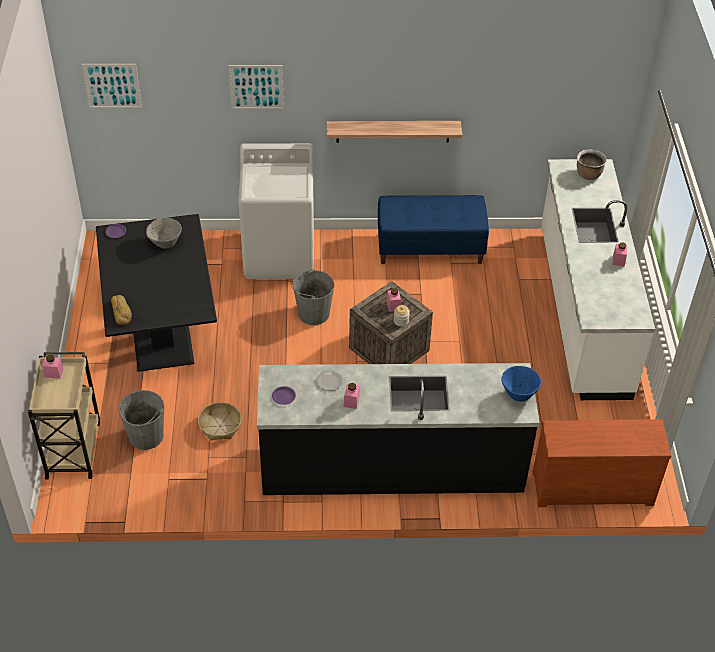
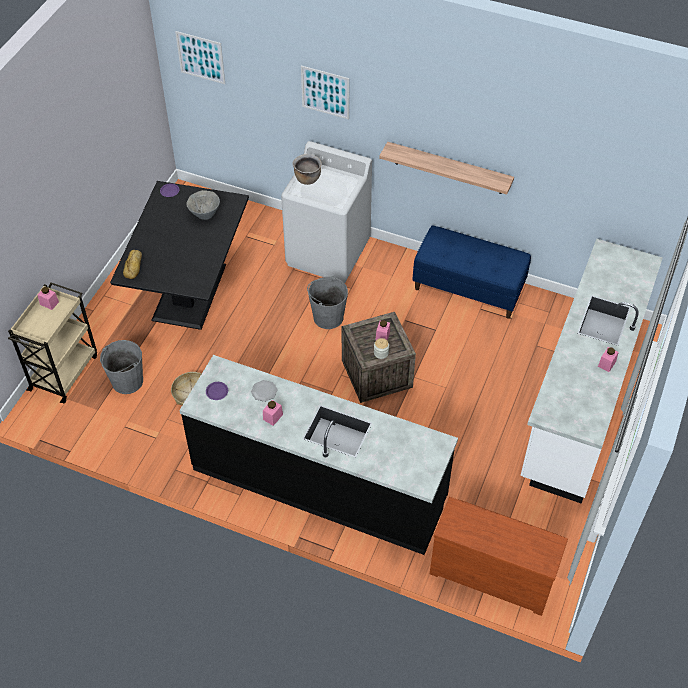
camera: 25 degrees right, 5 degrees up
(518, 394) = (429, 465): blue bowl -> none
(588, 174) = (628, 266): brown cooking pot -> brown cooking pot (307, 178)

